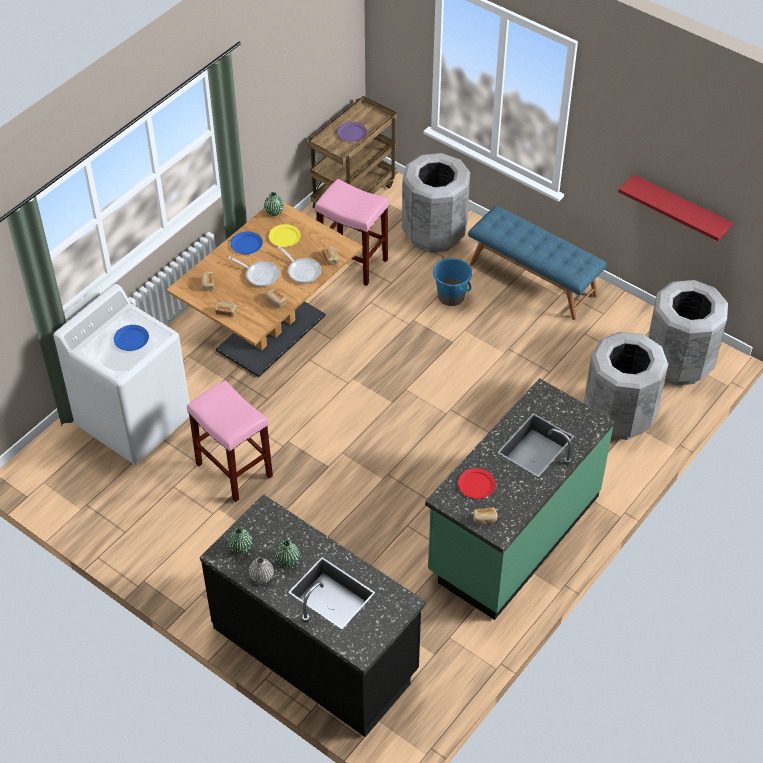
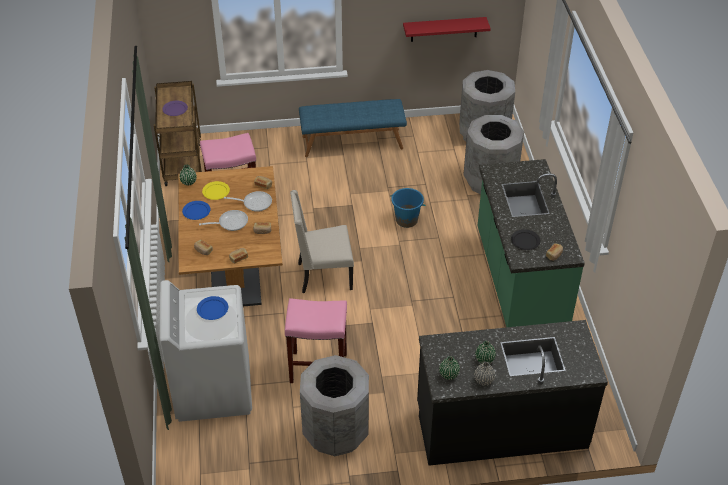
camera: 45 degrees left, 5 degrees down
(341, 391) = (323, 276): none -> beige chair
(434, 233) = (262, 154): grey trash can -> grey trash can (336, 432)
(451, 296) = (318, 181): blue bucket -> blue bucket (406, 220)
(476, 484) = (525, 241): red plate -> black plate

